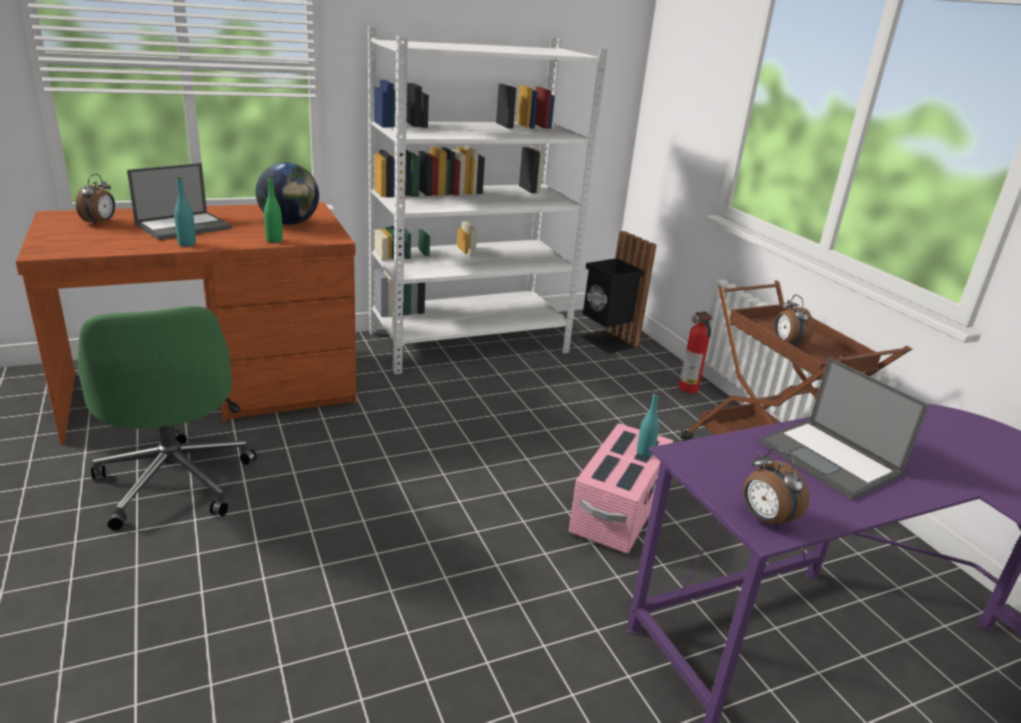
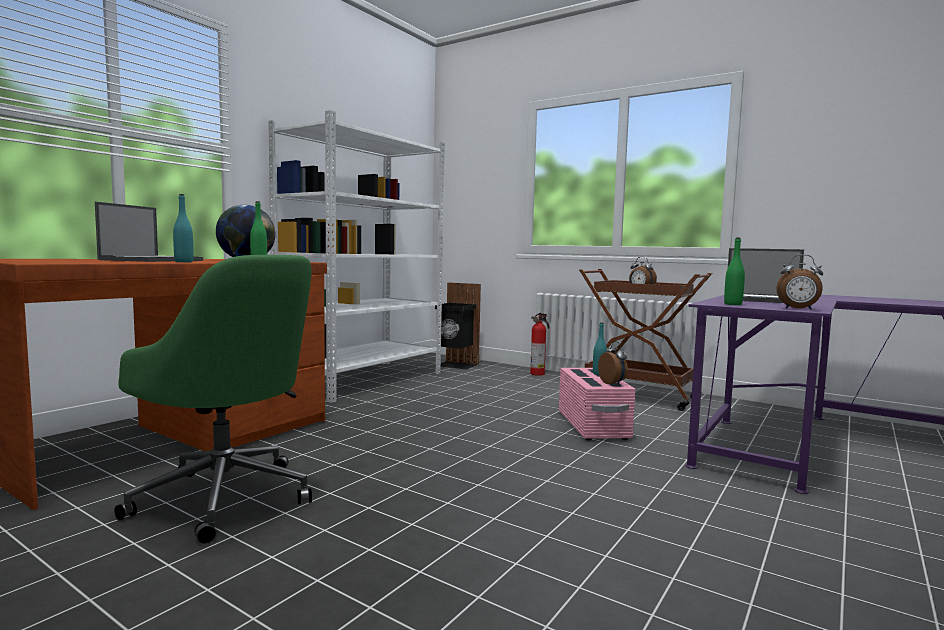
camera: 30 degrees left, 20 degrees down
(100, 223) = (54, 259): alarm clock -> alarm clock (613, 383)
(711, 468) = (733, 304): none -> green bottle

